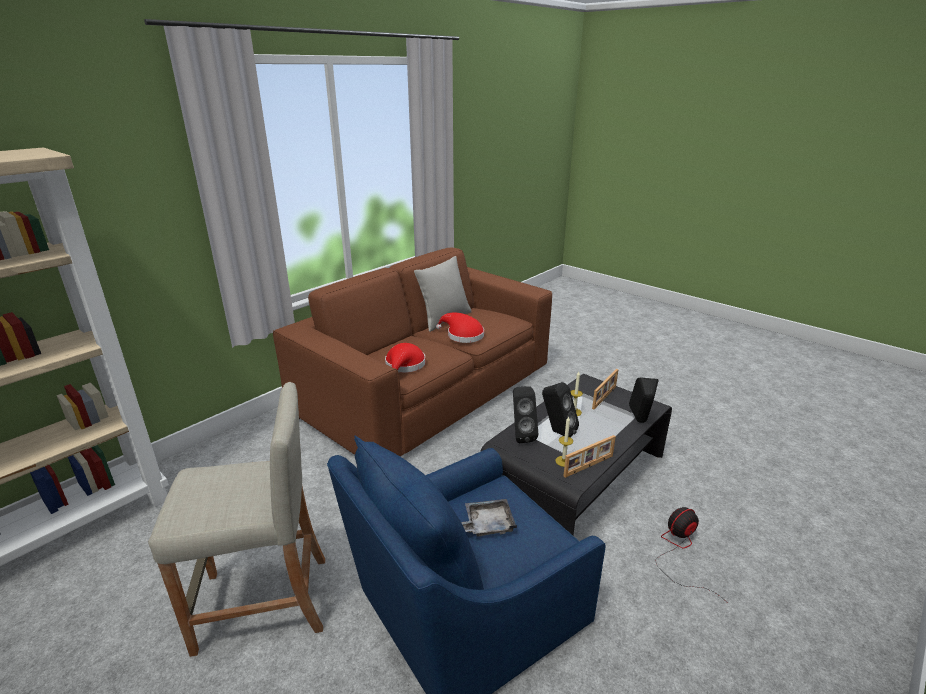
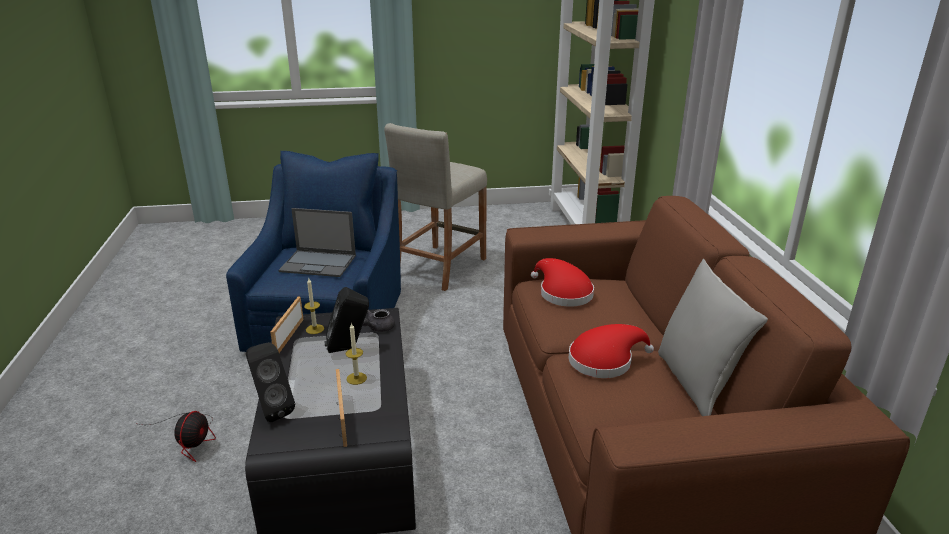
camera: 130 degrees right, 0 degrees up
(487, 524) = (319, 263): grey tray -> laptop
(521, 435) = (378, 328): black speaker -> grey teapot

